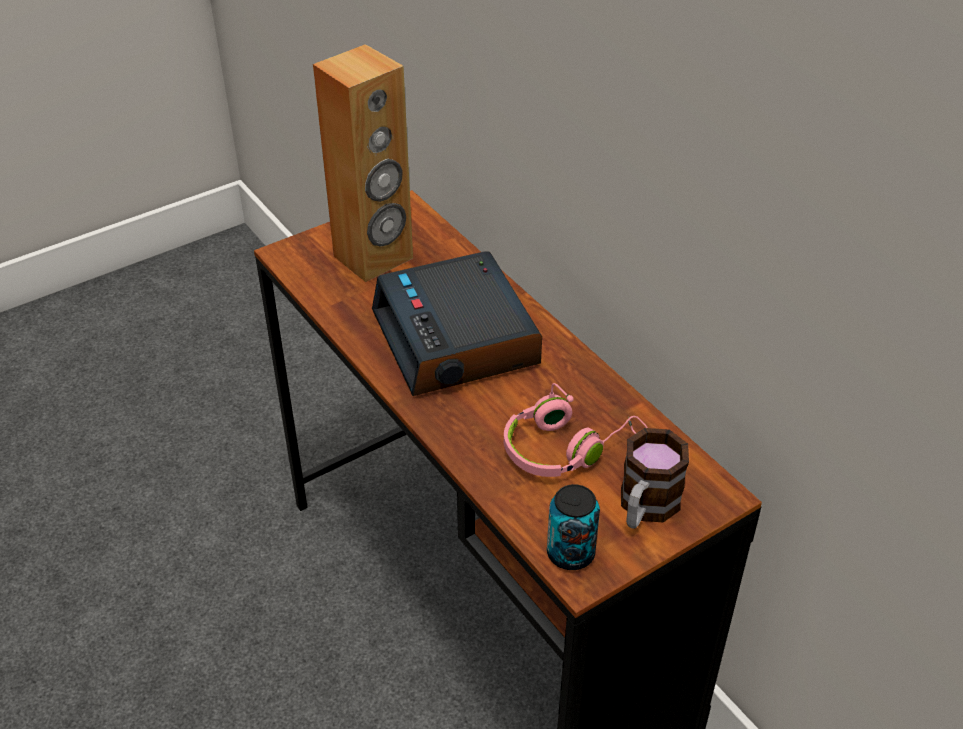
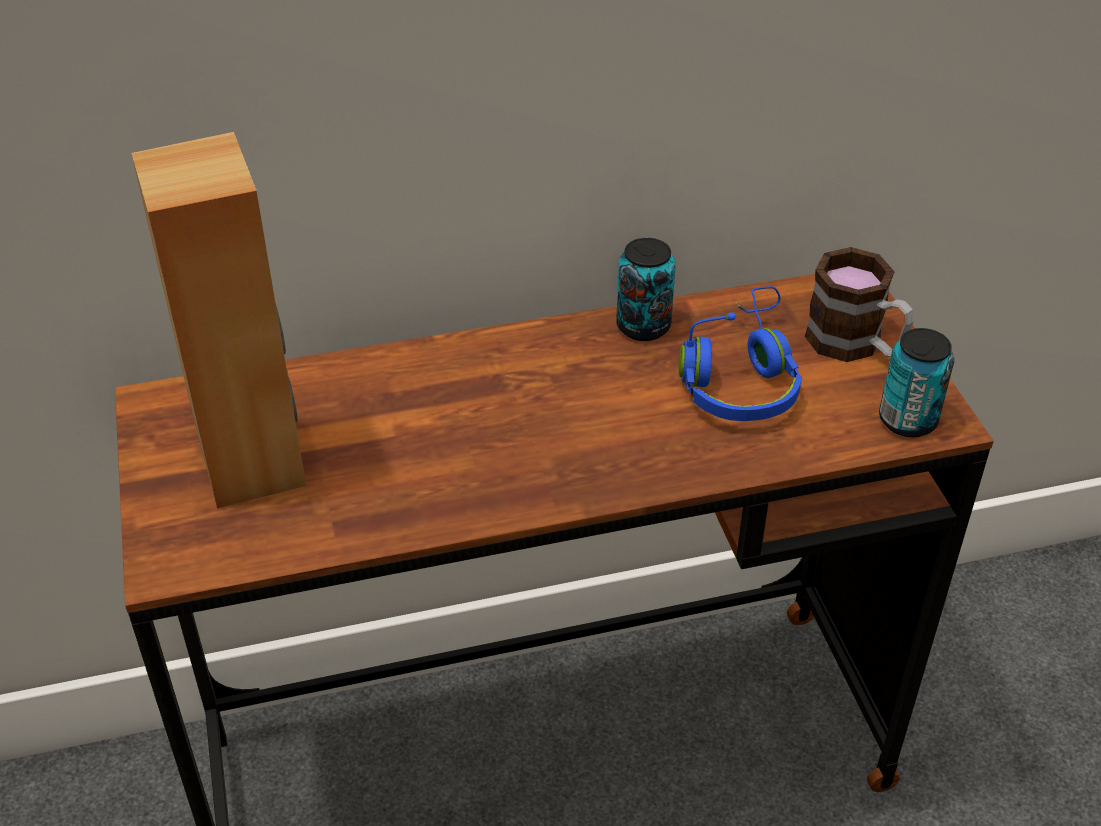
camera: 70 degrees left, 0 degrees up
(457, 339) = (492, 421): alarm clock -> none
(568, 448) = (740, 377): pink headphones -> blue headphones
(595, 386) = (643, 326): none -> can

